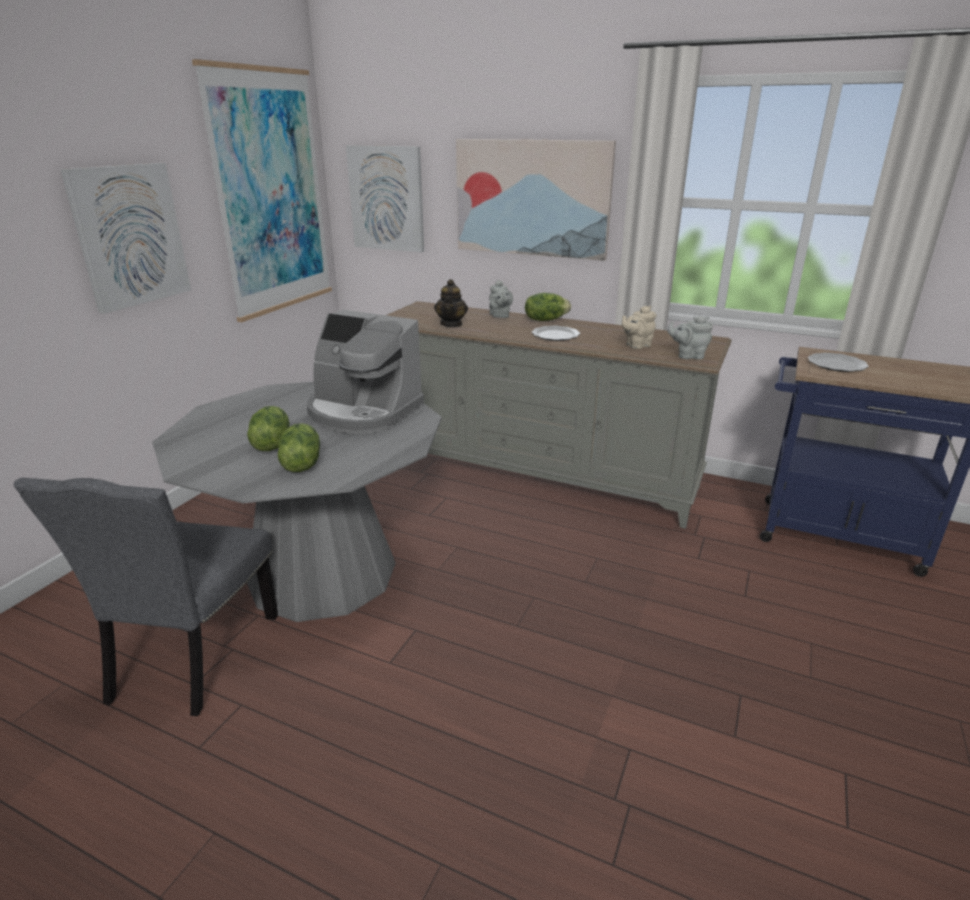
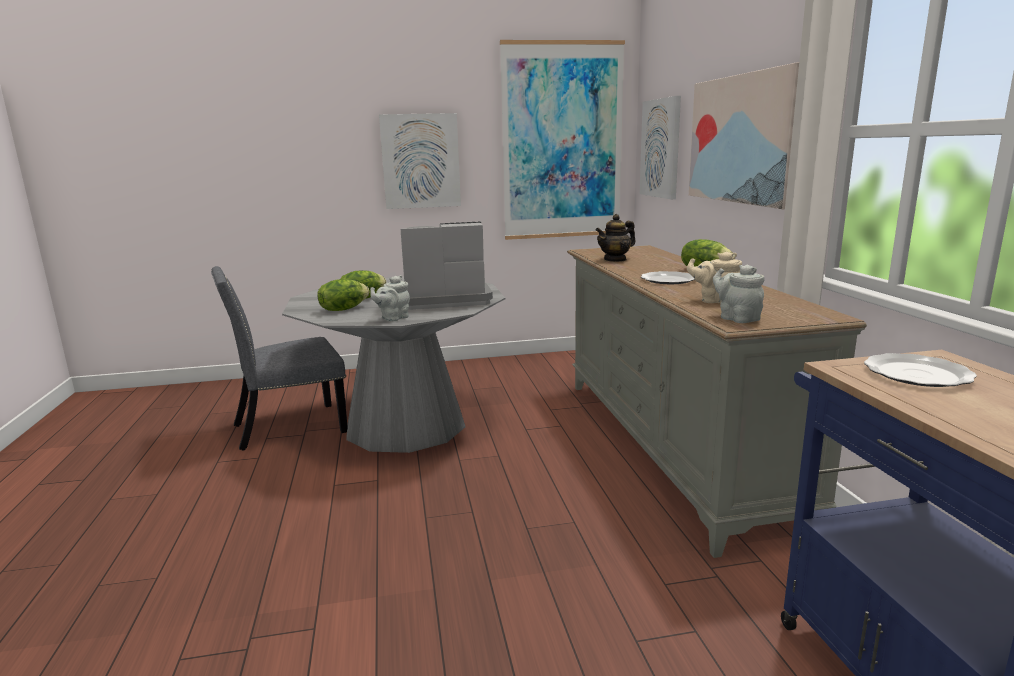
camera: 55 degrees right, 10 degrees down
(363, 412) = (444, 299): coffee machine -> coffee machine turned 90 degrees clockwise
(500, 316) = (675, 262): grey teapot -> grey teapot (393, 318)

